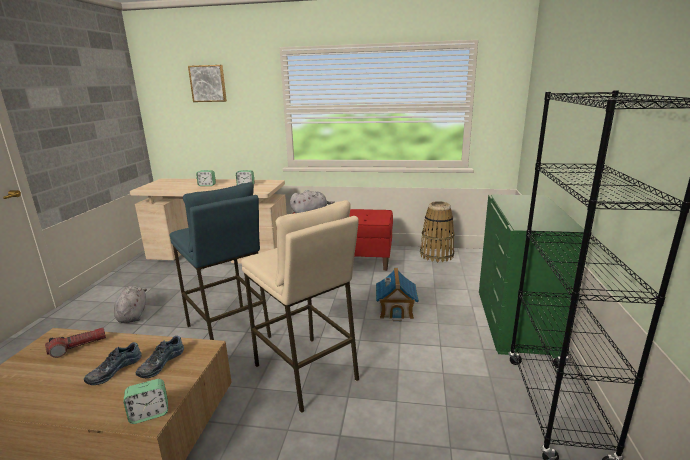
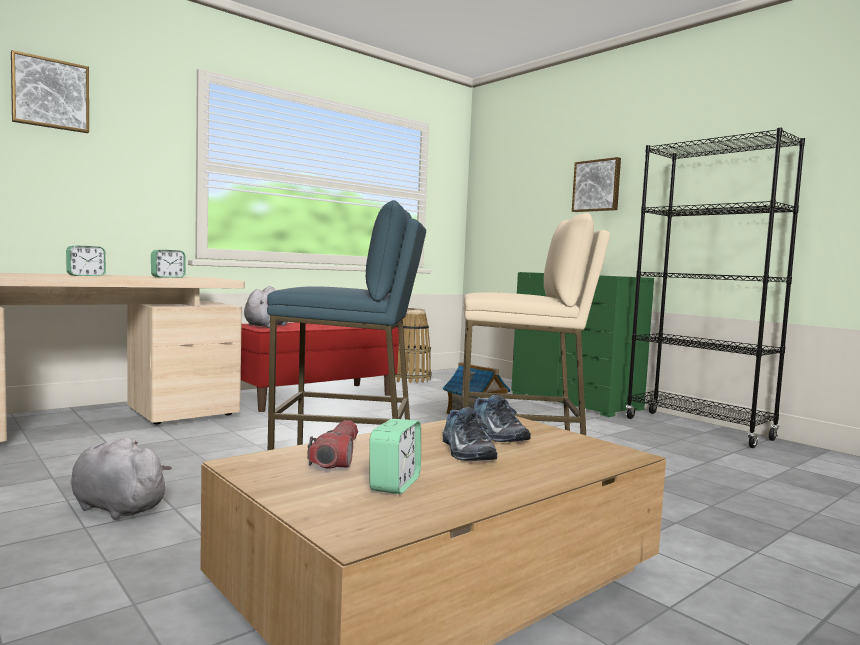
camera: 50 degrees left, 15 degrees down
(149, 414) = (613, 453): alarm clock -> alarm clock (395, 484)
(578, 112) = (597, 186): none -> picture

